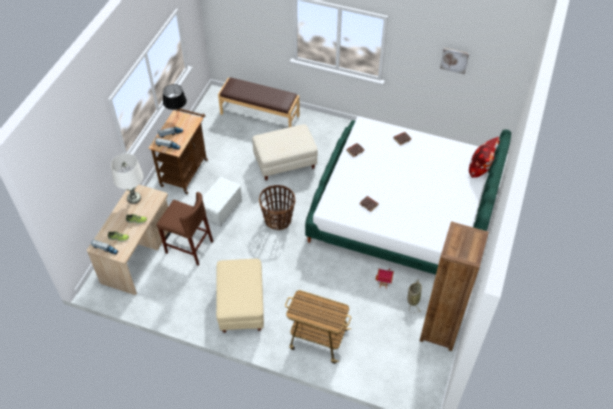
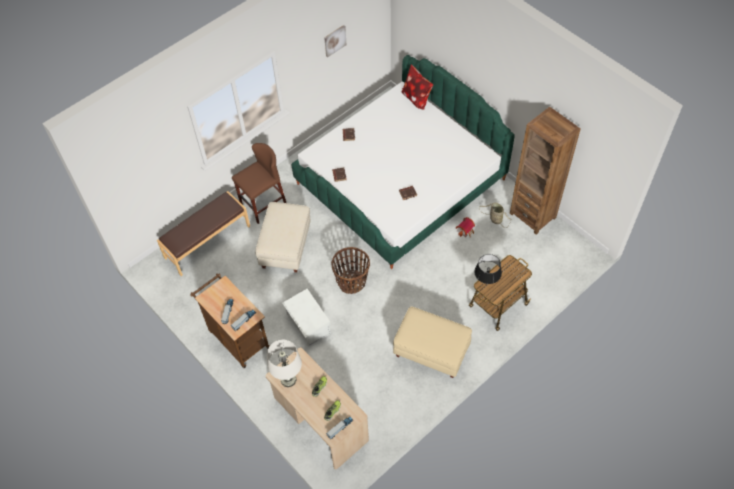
camera: 60 degrees left, 5 degrees up
(177, 116) = (207, 297): black table lamp -> black table lamp (485, 284)
(189, 247) = (339, 370): brown stool -> brown stool (263, 205)

